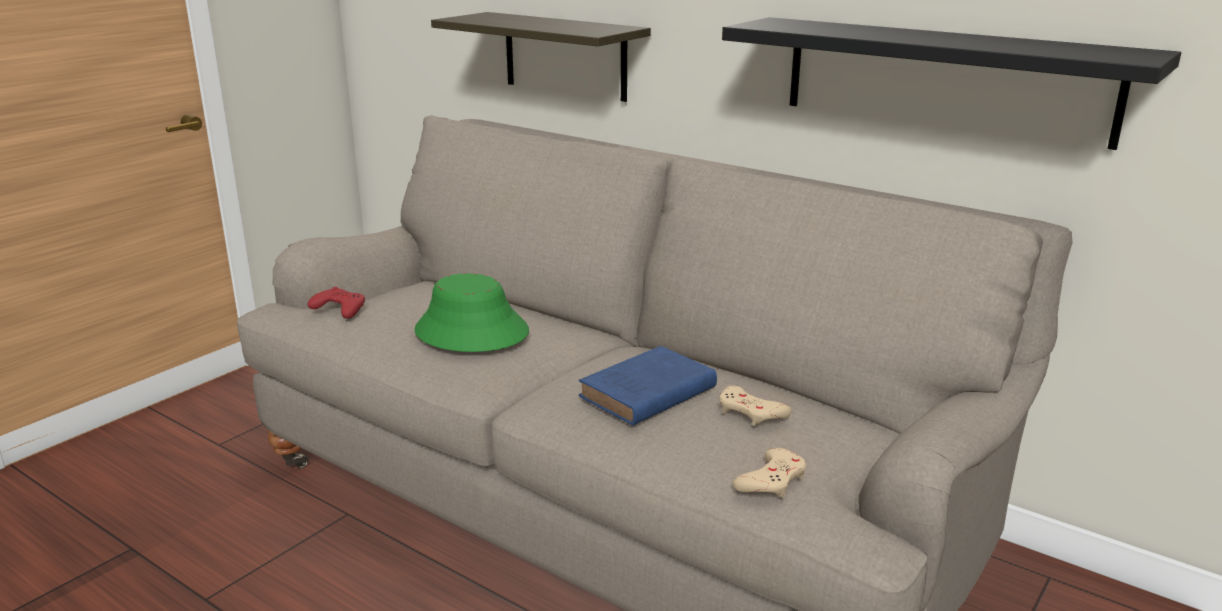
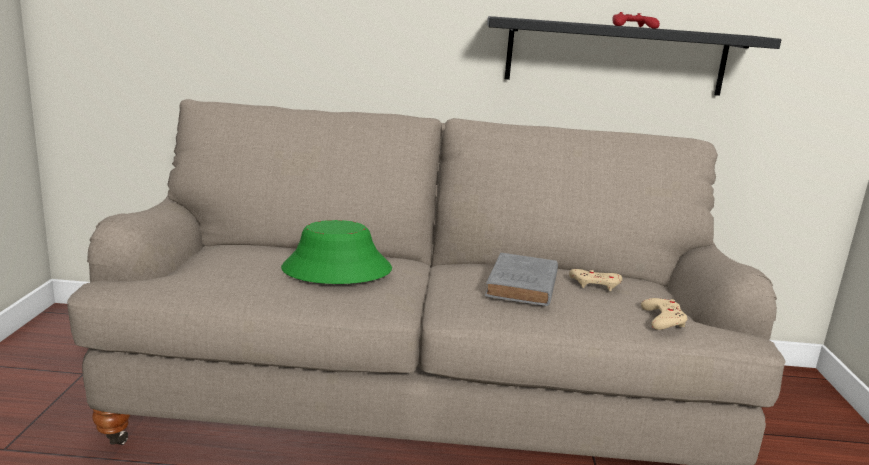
camera: 35 degrees left, 5 degrees down
(339, 308) = (189, 272): red game controller -> red game controller (632, 26)
(565, 56) = (300, 48): shelf -> none
(645, 393) = (522, 286): blue book -> grey book

